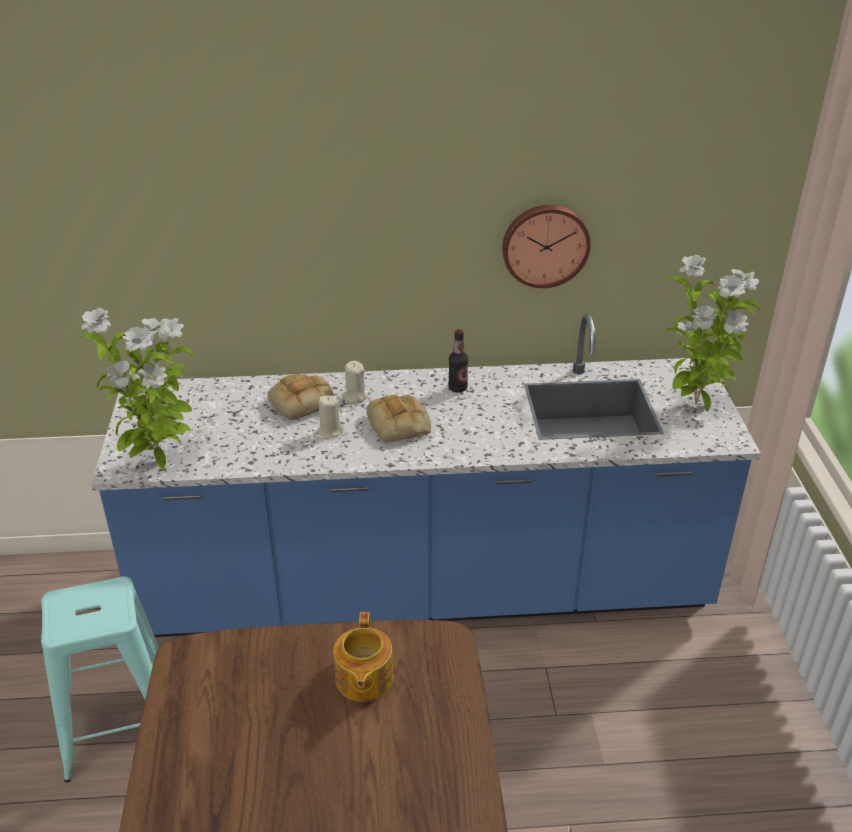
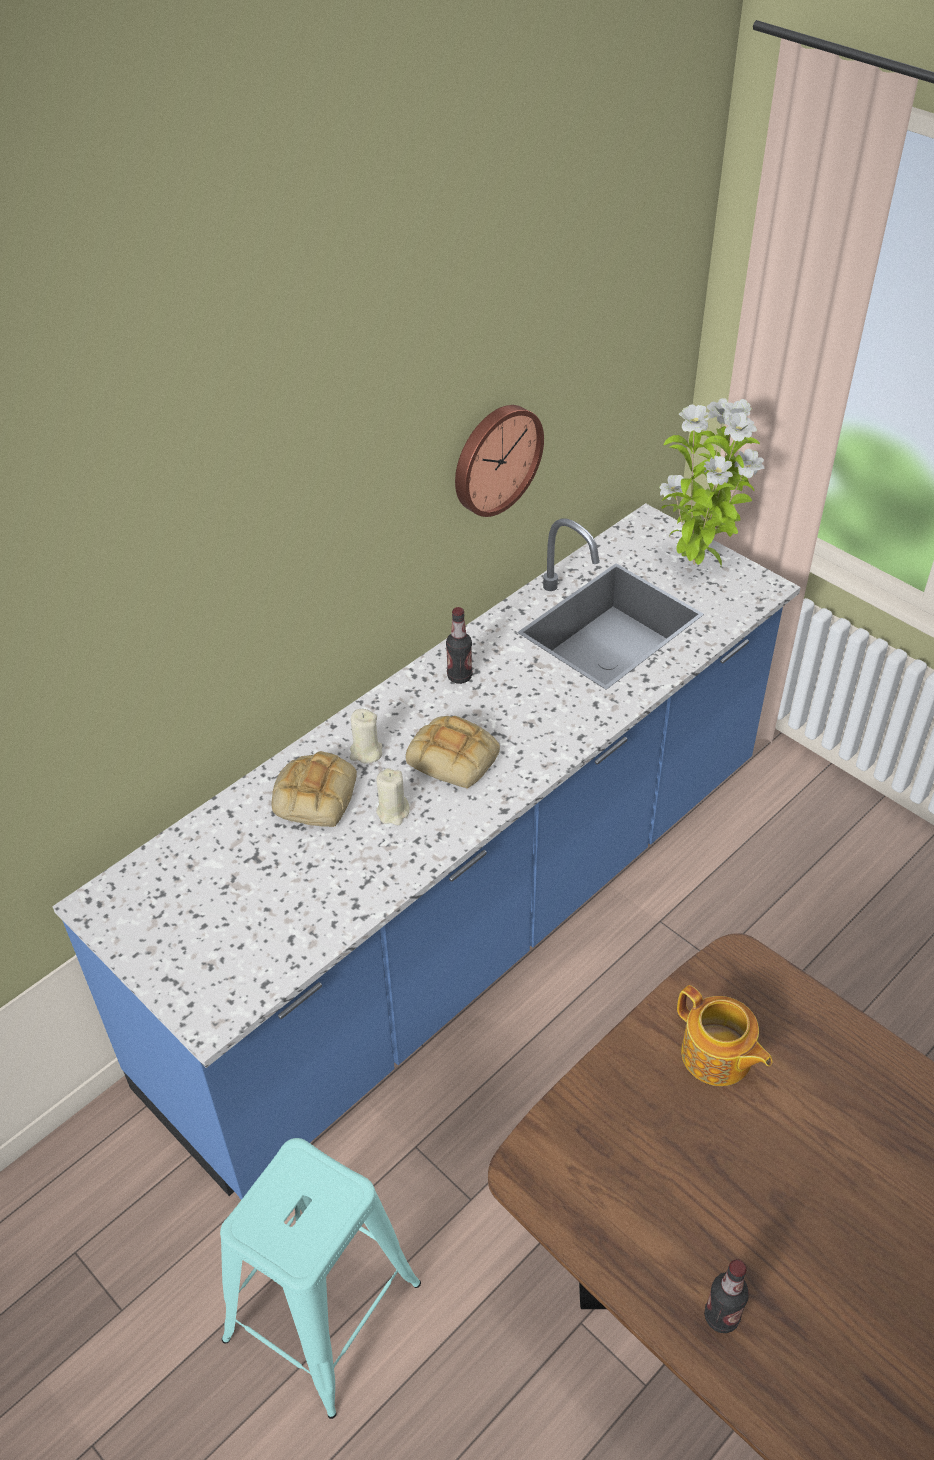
camera: 40 degrees left, 10 degrees up
(159, 463) = (251, 978): potted plant -> none
(181, 808) = (721, 1316): none -> bottle

